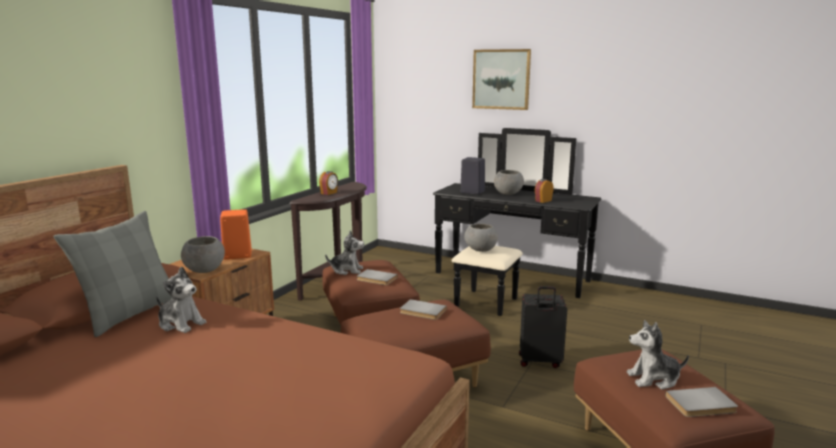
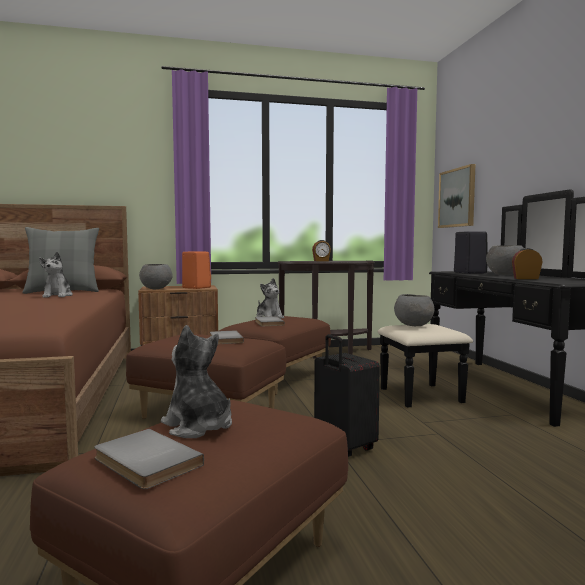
camera: 50 degrees right, 10 degrees down
(501, 79) = (527, 137): picture -> picture (457, 198)

